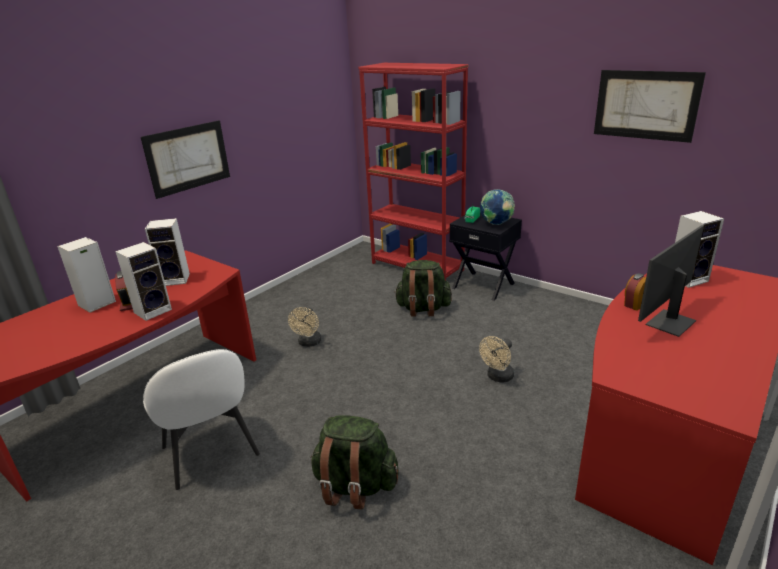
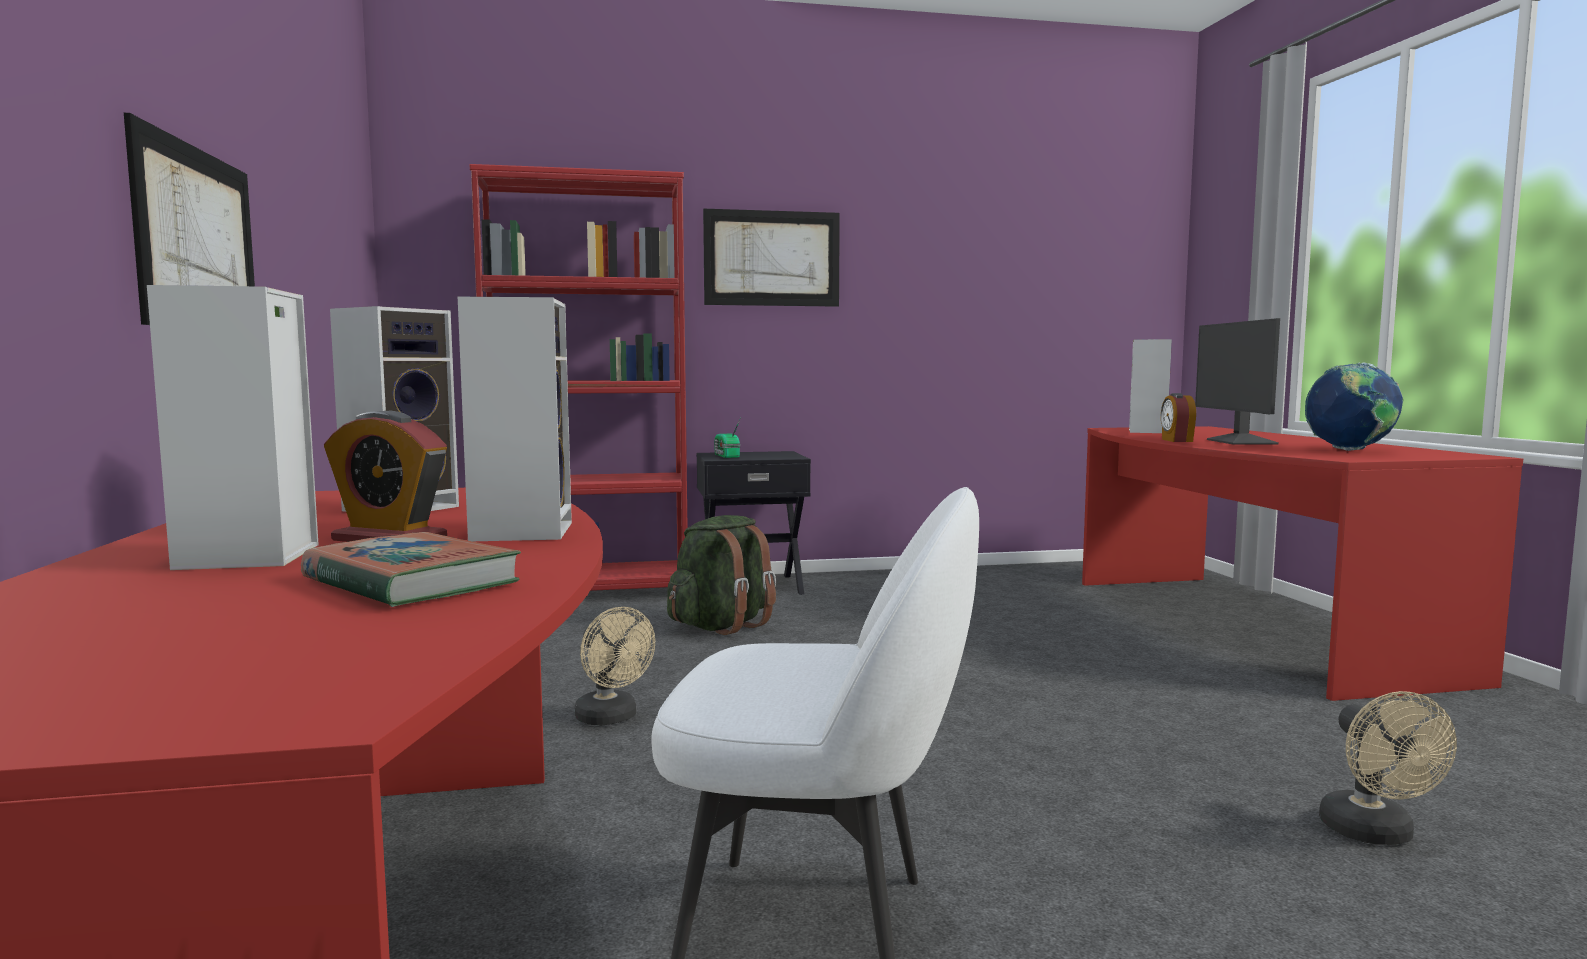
camera: 50 degrees left, 20 degrees down
(81, 333) = (410, 582): none -> book
(355, 486) = (1151, 818): green backpack -> none
(496, 224) = (776, 455): globe -> globe (1350, 450)
(498, 377) = (998, 649): beige fan -> beige fan (1375, 835)
(645, 105) = (957, 250): picture -> picture (772, 258)

